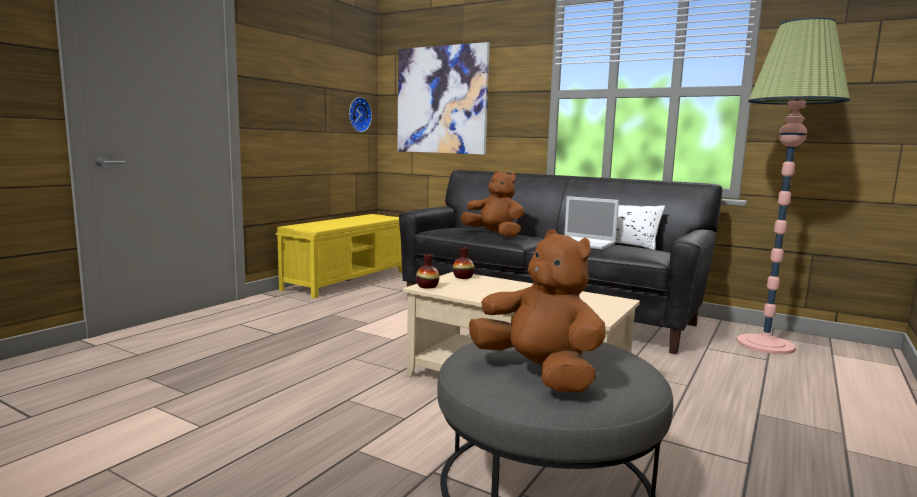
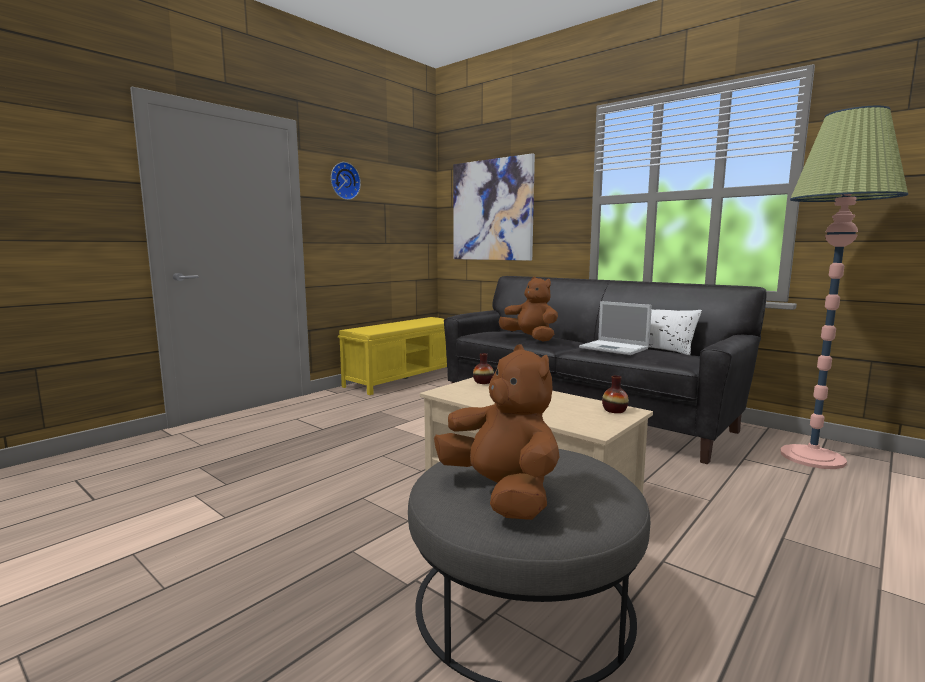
camera: 10 degrees right, 0 degrees up
(358, 114) = (417, 226): wall clock -> wall clock (344, 181)
(427, 286) = (443, 391): vase -> vase (614, 410)

